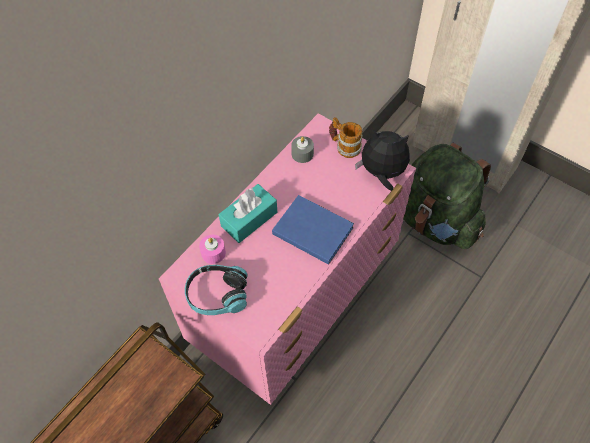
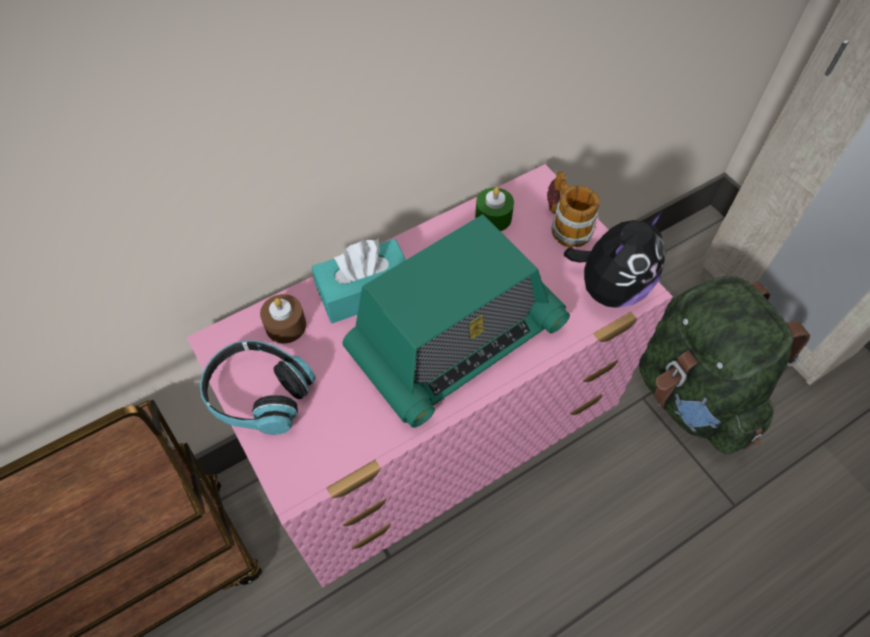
camera: 20 degrees right, 0 degrees up
(213, 253) = (286, 325): pink candle -> brown candle
(302, 154) = (493, 217): grey candle -> green candle
(311, 229) = (455, 340): blue book -> radio
(382, 174) = (610, 288): plush toy -> plush toy turned 105 degrees clockwise

